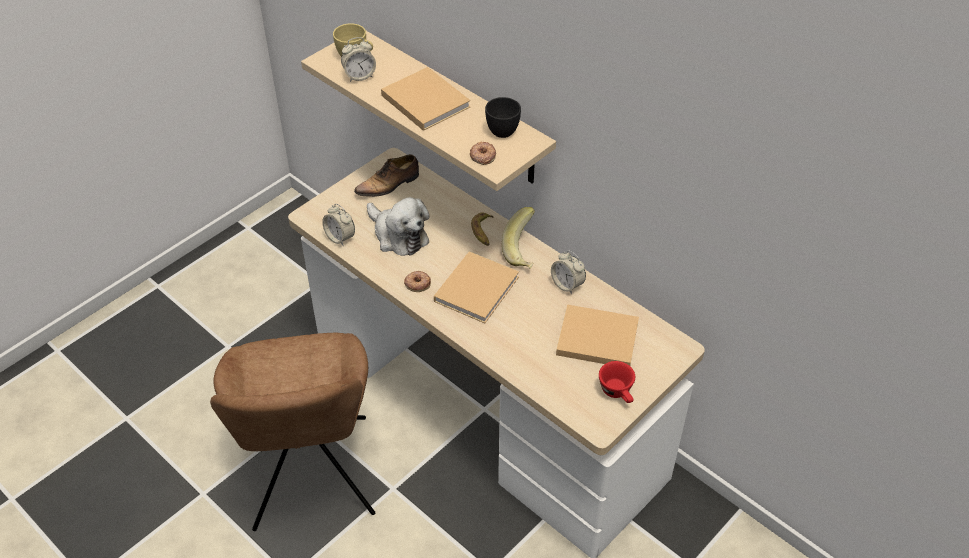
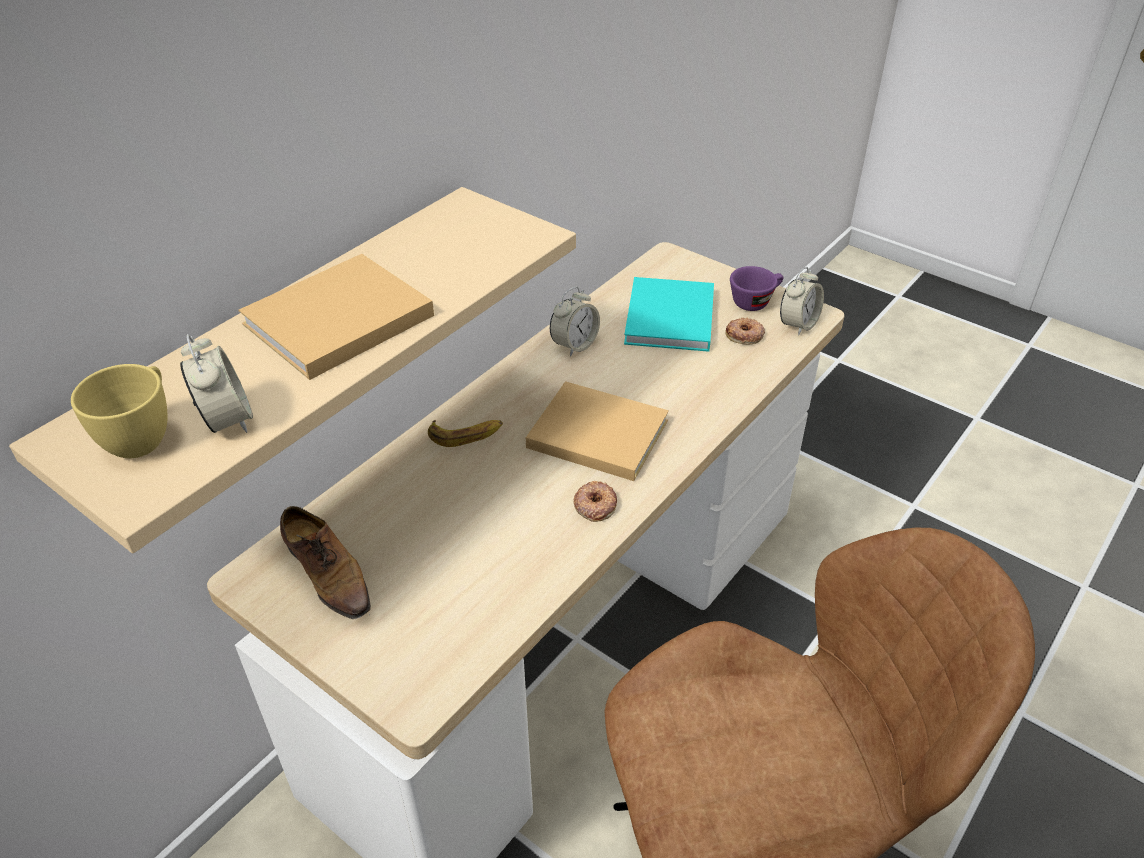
camera: 95 degrees left, 5 degrees down
(340, 238) = (485, 634): alarm clock -> alarm clock (798, 324)
(398, 235) = (476, 543): plush toy -> none
(482, 156) = (506, 248): donut -> donut (745, 335)
(503, 129) = (430, 231): black cup -> none
(524, 251) = (507, 388): banana -> none
(594, 338) = (669, 320): beige book -> turquoise book
(618, 393) = (755, 301): red cup -> purple cup

